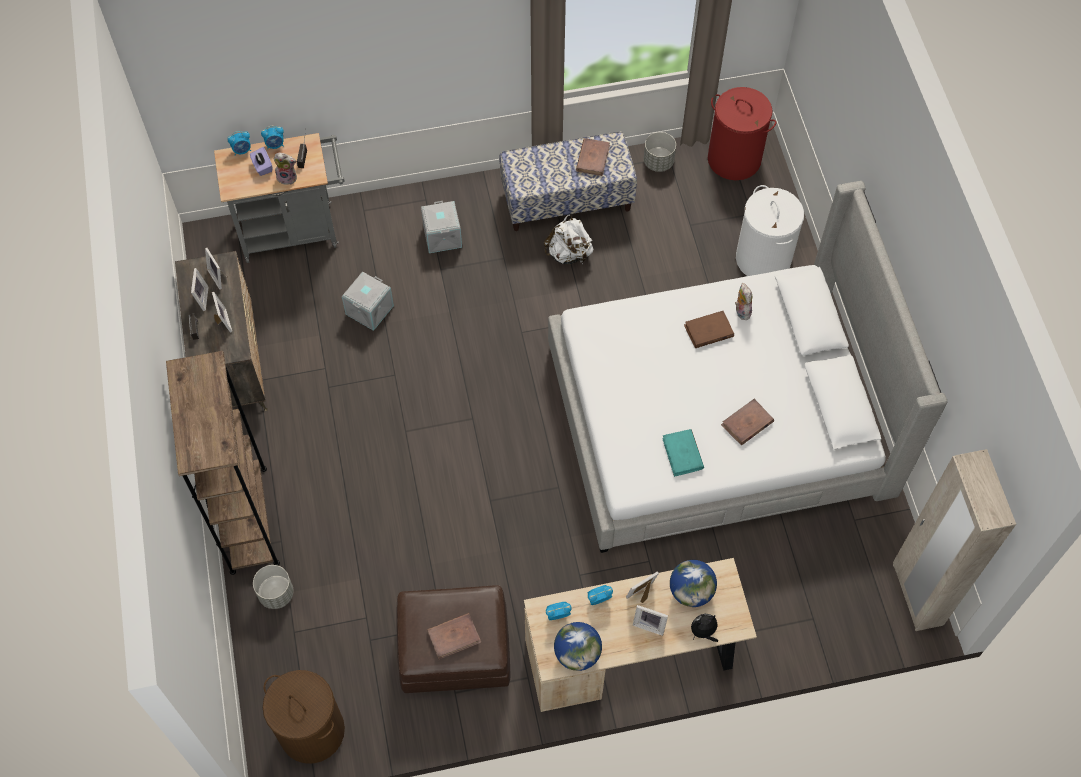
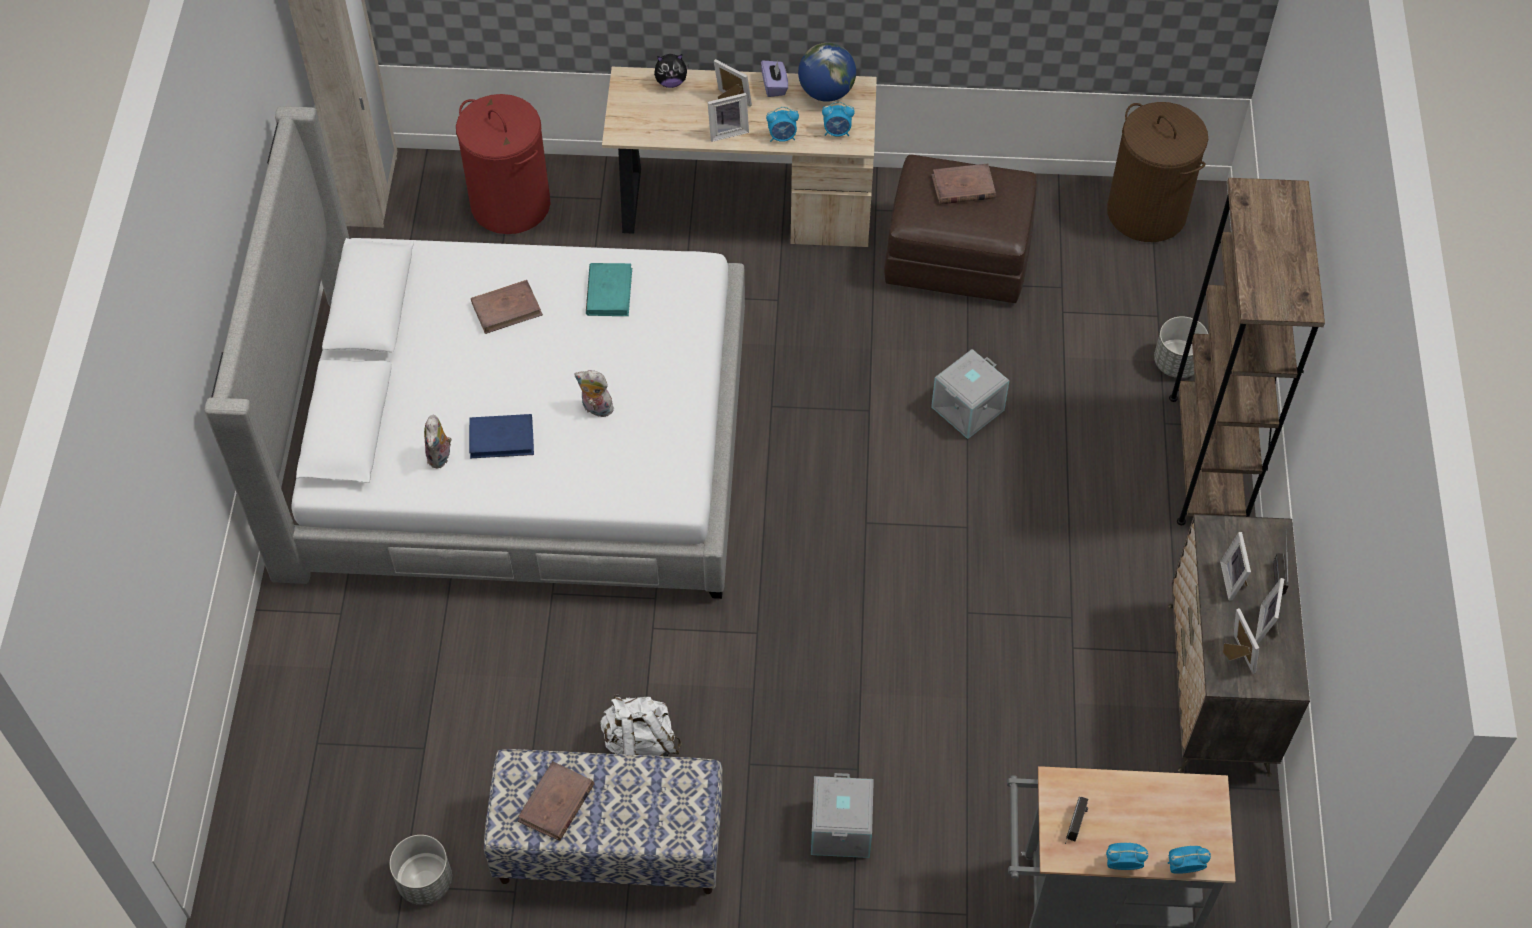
camera: 165 degrees left, 5 degrees down
(262, 166) = (1149, 824): purple tissue box -> purple tissue box (774, 86)
(288, 177) = (1106, 792): plush toy -> plush toy (595, 409)
(369, 309) = (988, 727): grey storage box -> grey storage box (968, 409)
(691, 591) = (668, 122): globe -> none
(708, 331) = (502, 438): brown book -> blue book
(734, 159) = (293, 854): red laundry basket -> red laundry basket (510, 204)
(763, 258) = (337, 662): white laundry basket -> none

